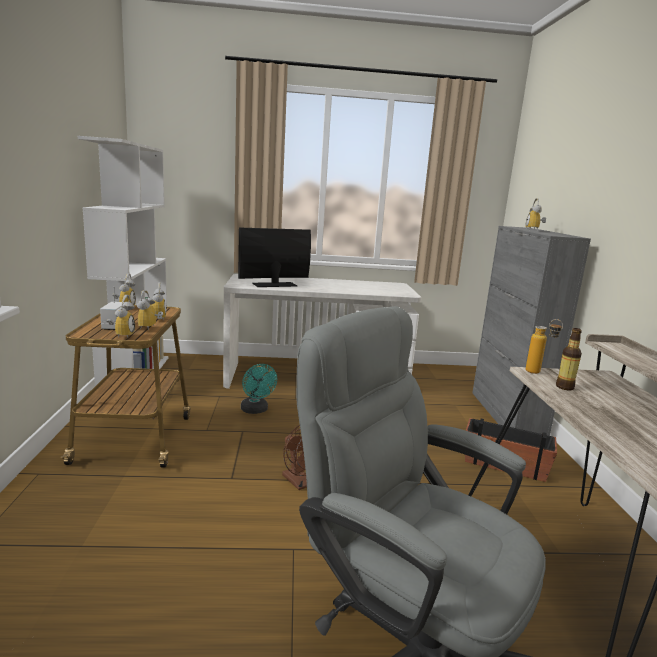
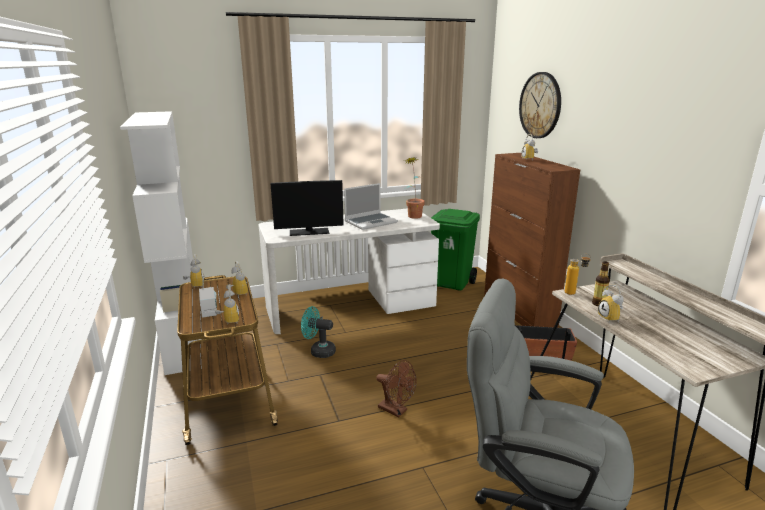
camera: 15 degrees left, 5 degrees up
(150, 328) = (244, 307): alarm clock -> alarm clock (611, 318)
(256, 410) = (319, 351): turquoise fan -> turquoise fan turned 150 degrees clockwise
(274, 285) = (309, 232): monitor -> monitor turned 150 degrees counterclockwise
(346, 286) = (371, 222): none -> laptop
(398, 287) = (413, 215): none -> potted plant
(440, 376) = (452, 283): none -> green trash can
(506, 415) = (518, 311): grey cabinet -> brown cabinet
(558, 170) = (540, 105): none -> wall clock

